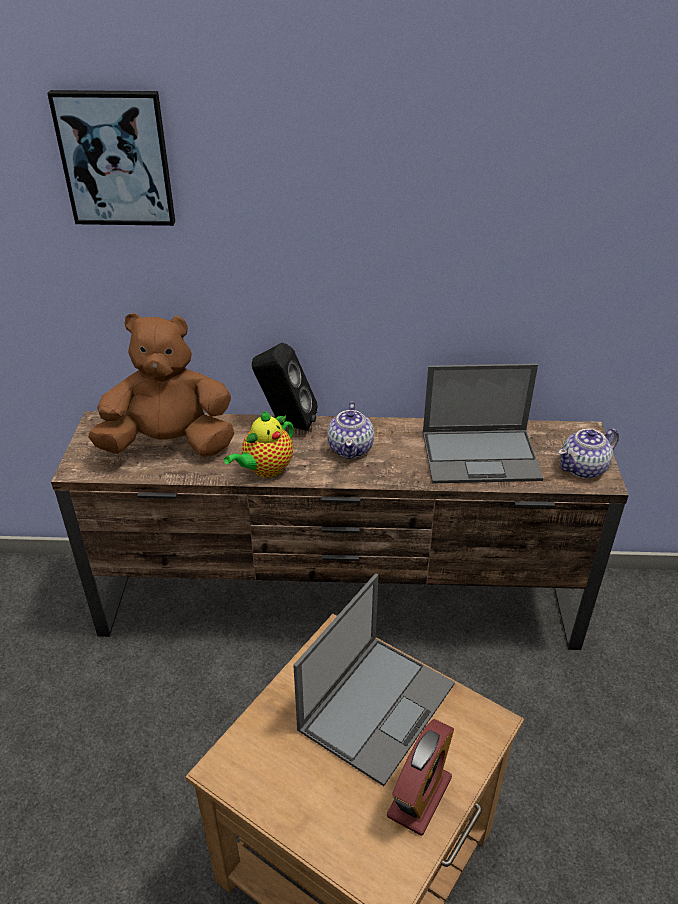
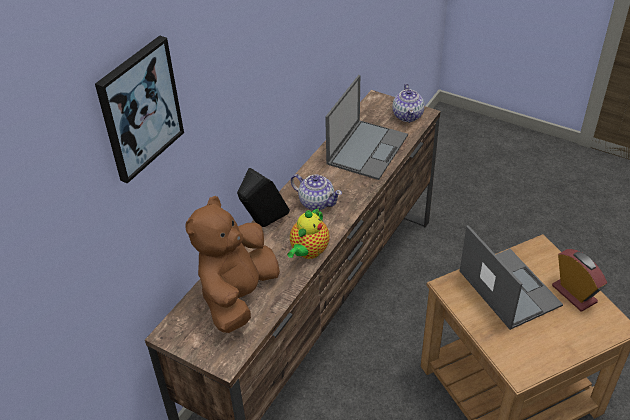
camera: 60 degrees left, 5 degrees up
(265, 470) = (308, 252): teapot -> teapot turned 45 degrees clockwise

